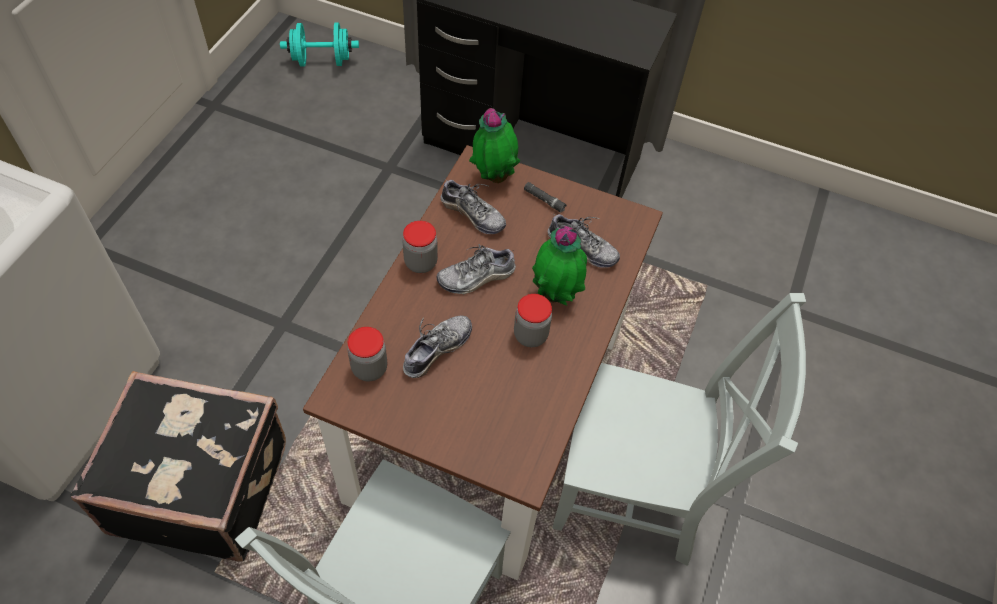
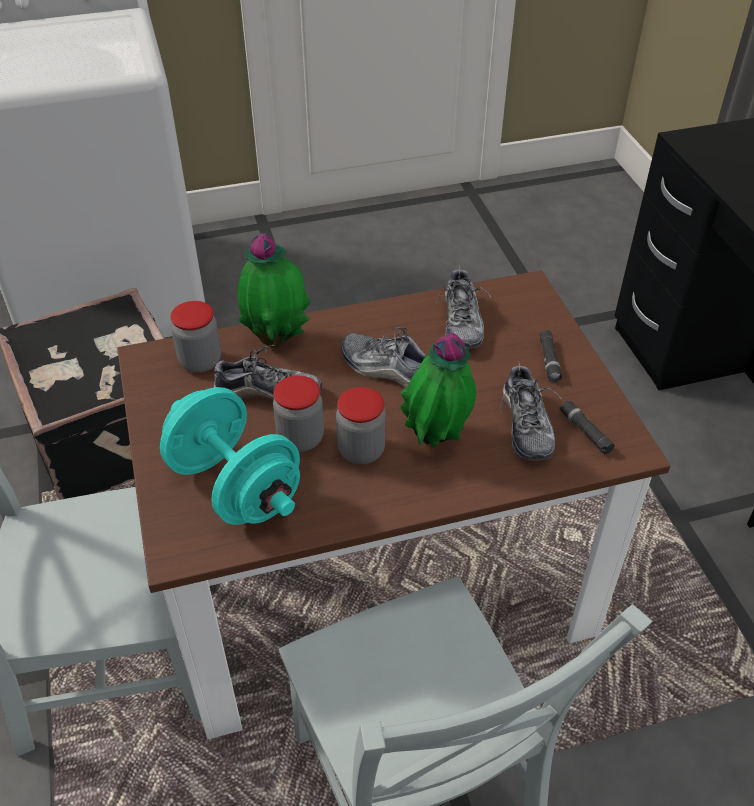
camera: 55 degrees right, 10 degrees down
(322, 61) = (604, 212): turquoise dumbbell -> turquoise dumbbell (235, 486)
(421, 262) = (359, 323): jar -> jar (300, 438)
(494, 176) = (528, 309): potted plant -> potted plant (277, 339)
(610, 227) = (585, 431): none -> black flashlight

